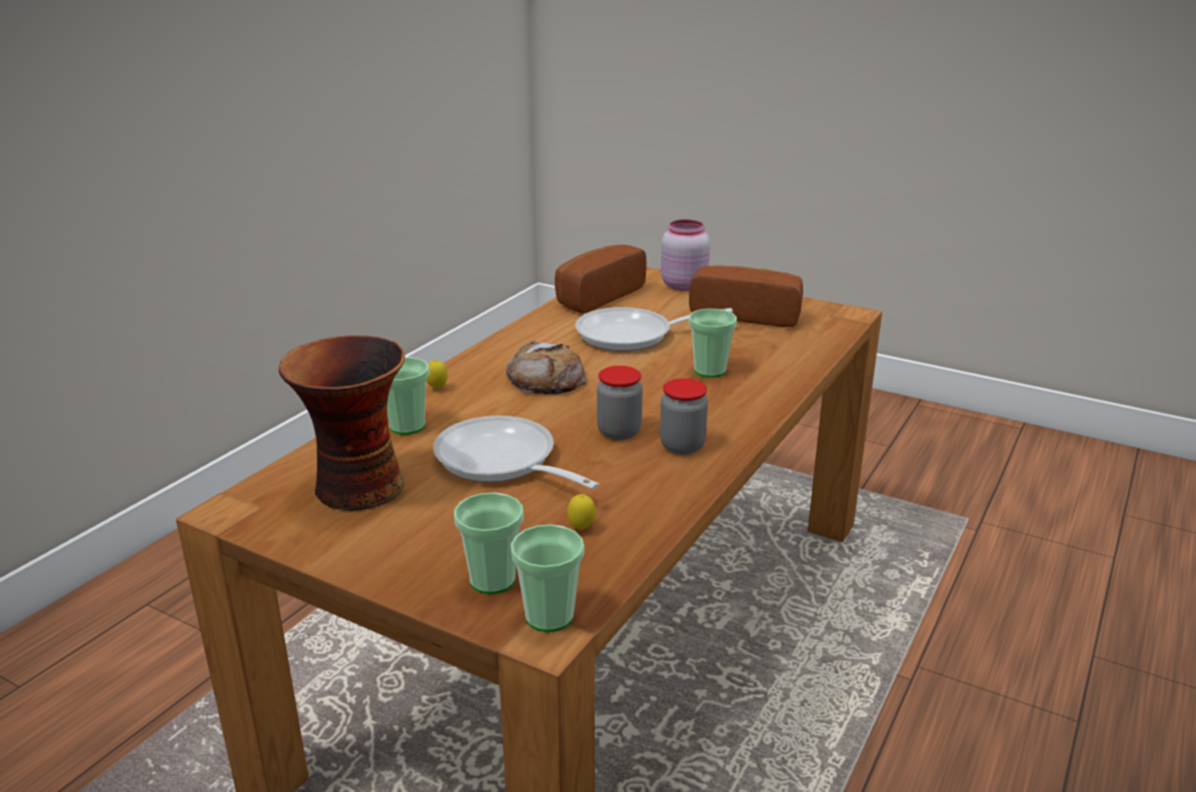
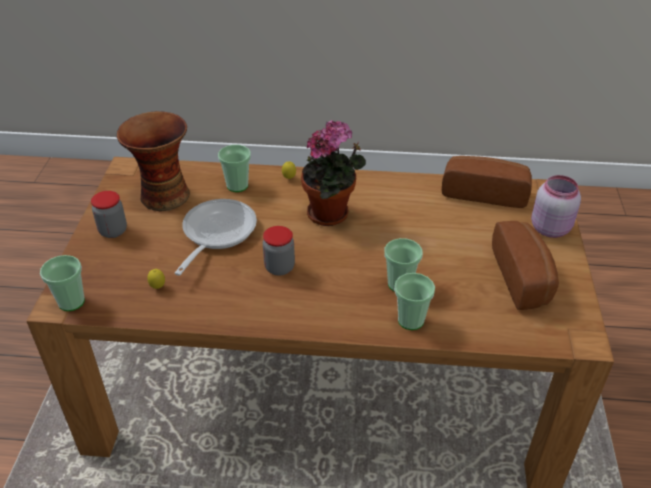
camera: 65 degrees right, 15 degrees up
(492, 580) = (97, 271): cup -> cup (410, 320)
(546, 379) = (331, 214): bread -> potted plant
(633, 335) = (430, 230): frying pan -> none
(682, 446) = (277, 301): jar -> jar (113, 231)

